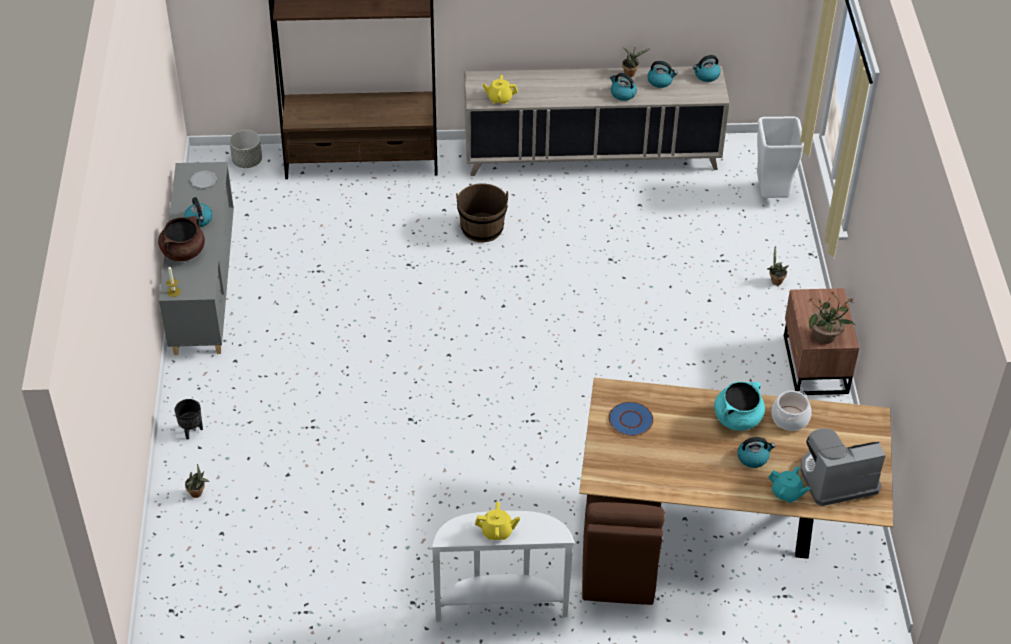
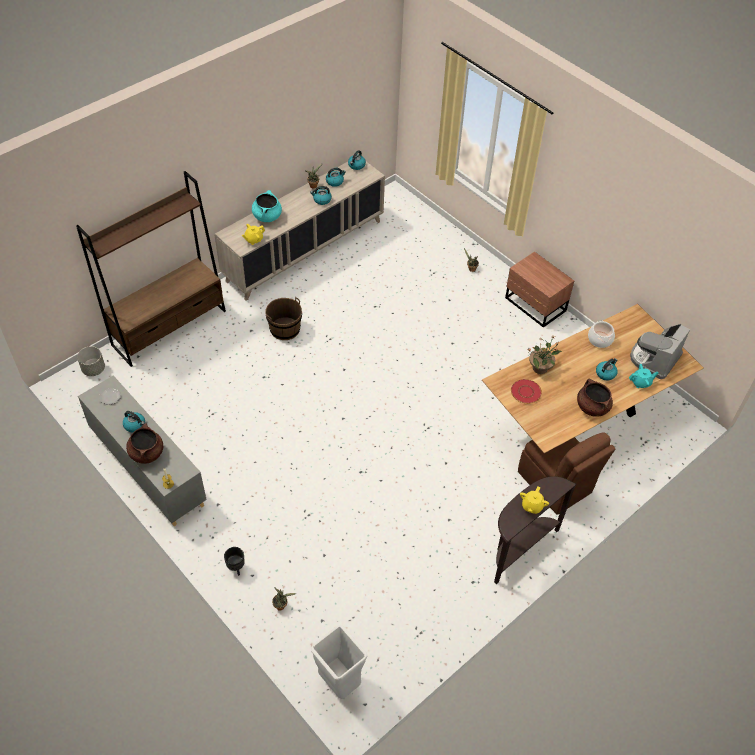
camera: 40 degrees left, 5 degrees up
(497, 532) = (532, 506): yellow teapot -> yellow teapot turned 150 degrees clockwise
(500, 604) = (519, 548): white console table -> brown console table
(630, 419) = (525, 392): blue plate -> red plate
(692, 482) = (592, 407): none -> brown cooking pot
(737, 418) = (576, 356): turquoise cooking pot -> turquoise cooking pot (267, 216)
(771, 194) = (420, 220): white trash can -> white trash can (339, 682)
(825, 336) = (553, 284): potted plant -> potted plant (540, 368)

